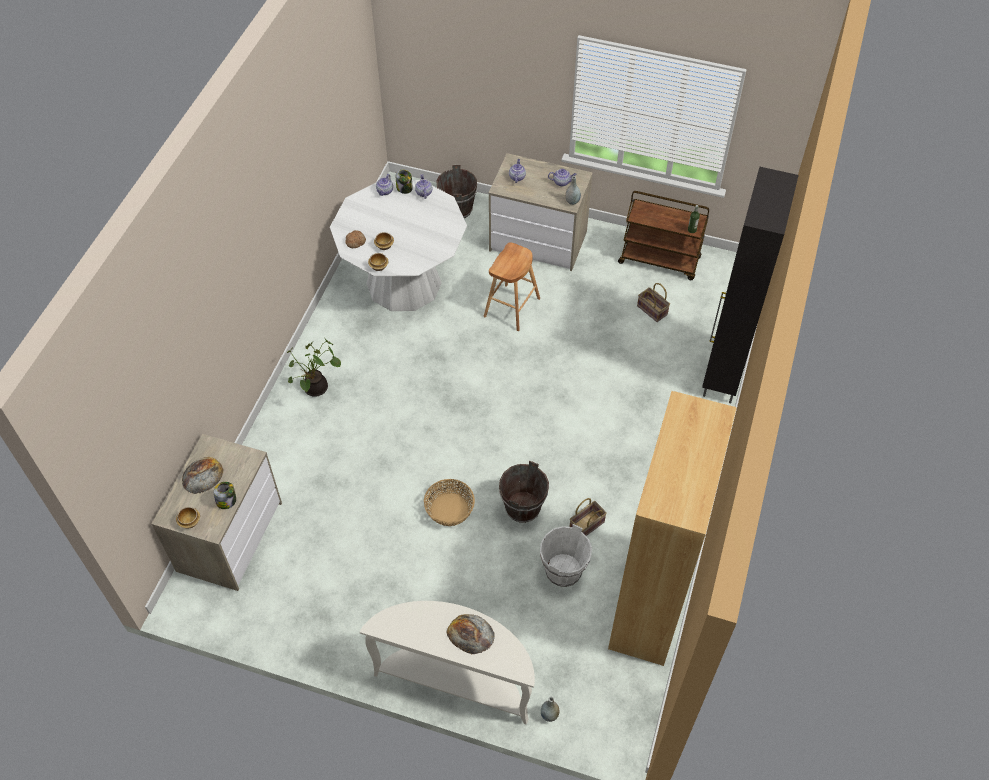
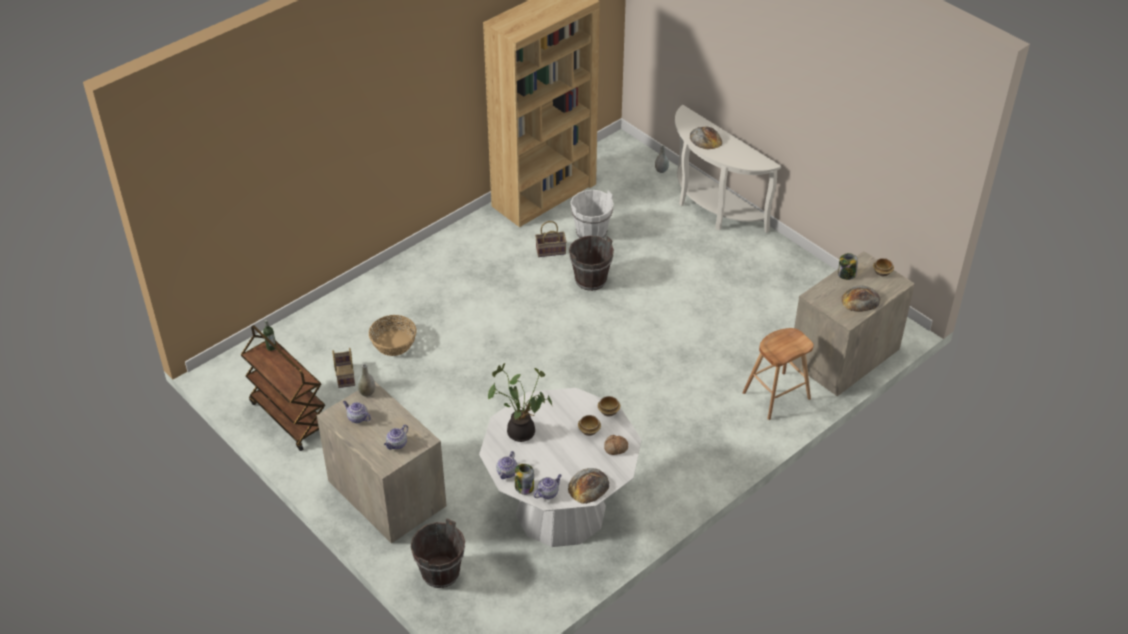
camera: 150 degrees left, 10 degrees down
(316, 390) = (711, 441): potted plant -> potted plant (521, 430)
(359, 207) = (588, 486): none -> bread
(450, 509) = (649, 301): basket -> basket (393, 343)
(512, 307) = (471, 436): brown stool -> brown stool (776, 396)
(722, 374) = (342, 301): black cabinet -> none

